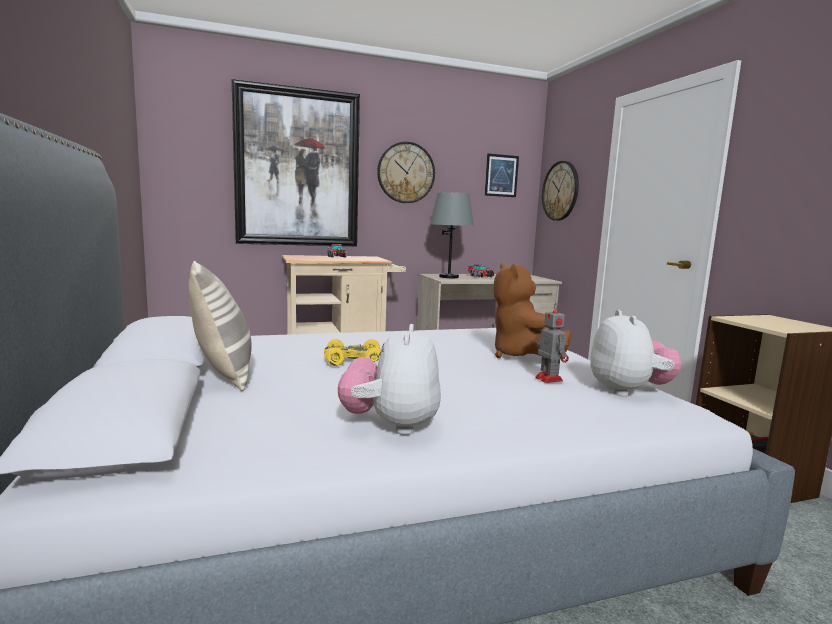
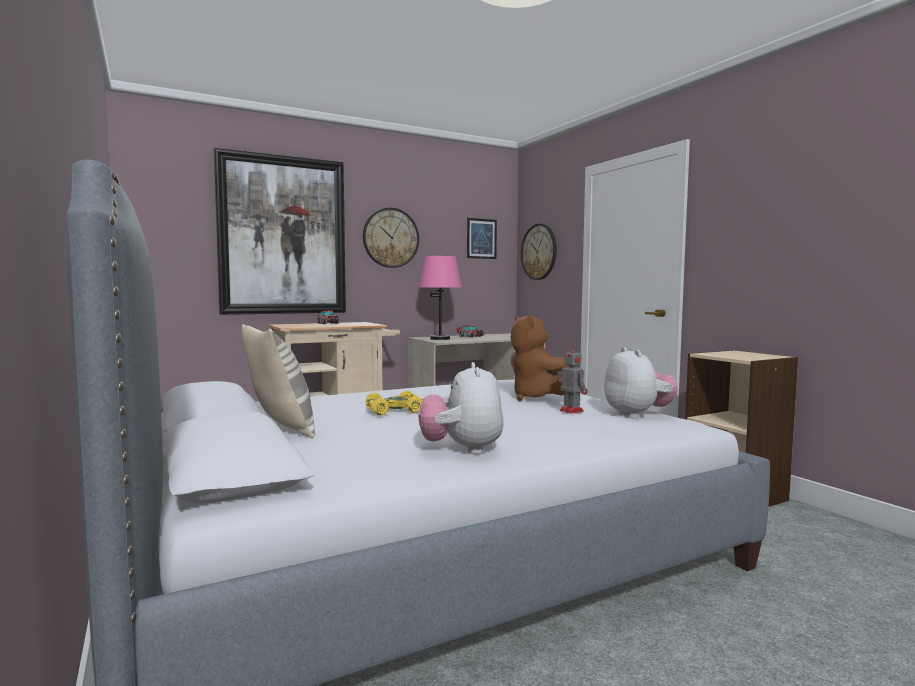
camera: 10 degrees left, 5 degrees down
(449, 277) = (440, 338): grey table lamp -> pink table lamp

